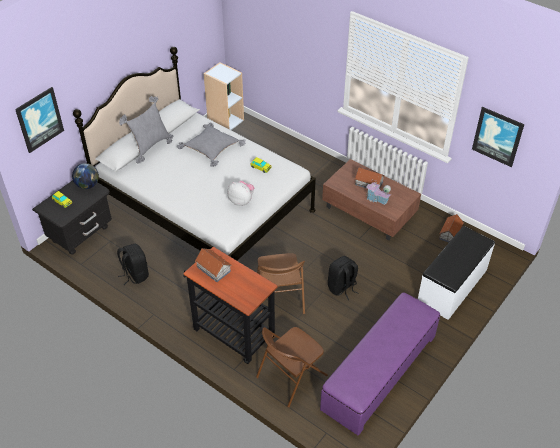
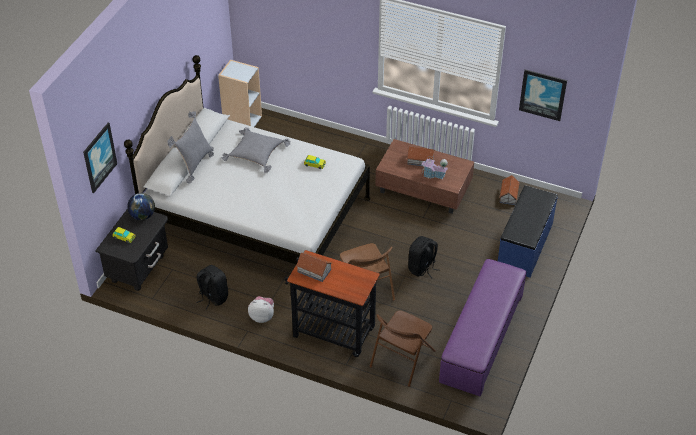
camera: 15 degrees left, 0 degrees up
(241, 201) = (308, 201): plush toy -> plush toy (262, 316)
(453, 286) = (525, 245): white bench -> blue bench

